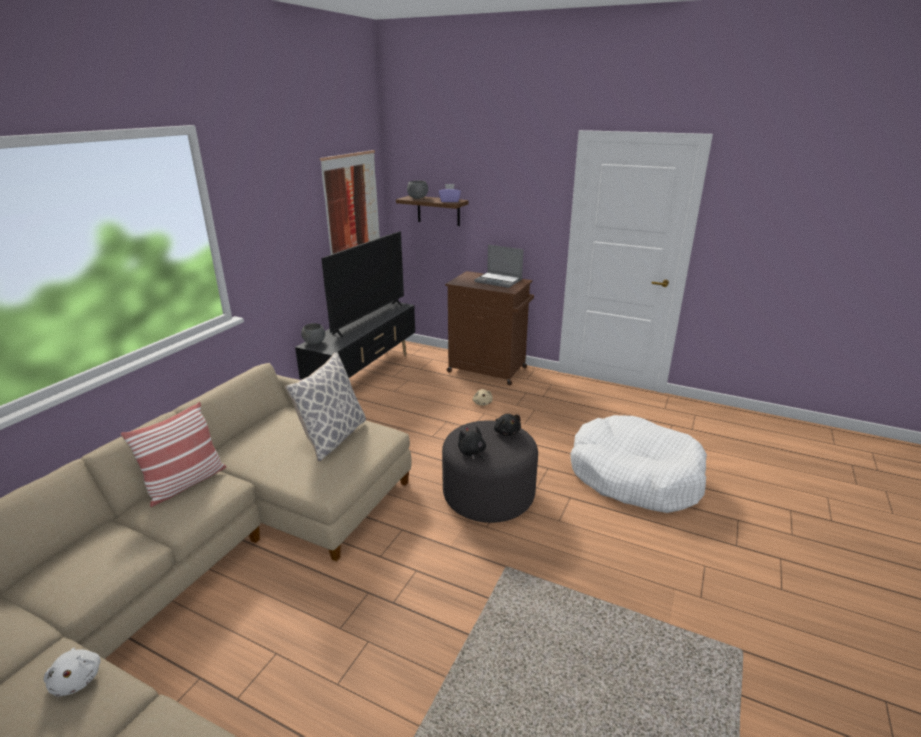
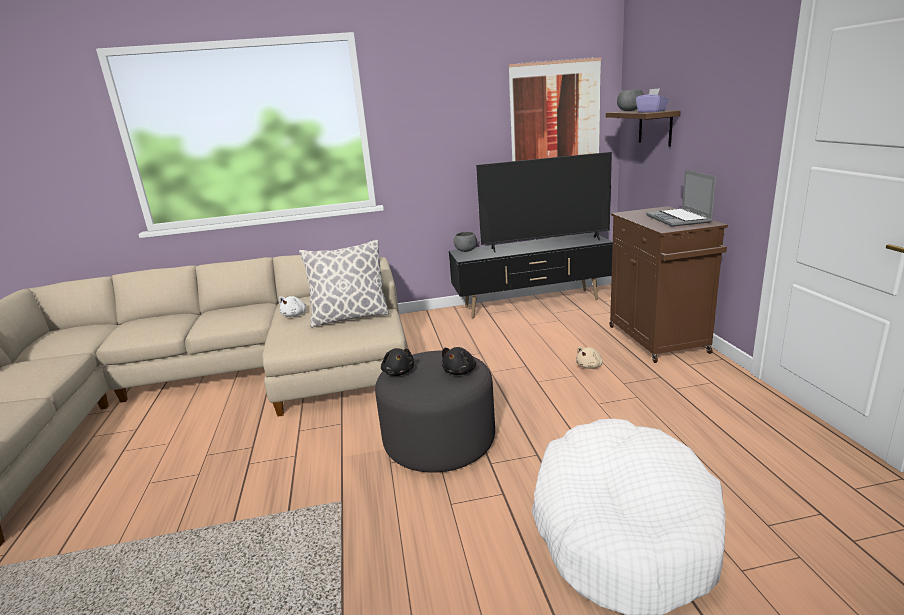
camera: 55 degrees right, 5 degrees down
(77, 679) = (50, 369): white plush toy -> white plush toy (295, 315)
(185, 483) = (244, 309): pillow -> none
(472, 453) = (398, 372): black plush toy -> black plush toy turned 135 degrees clockwise

